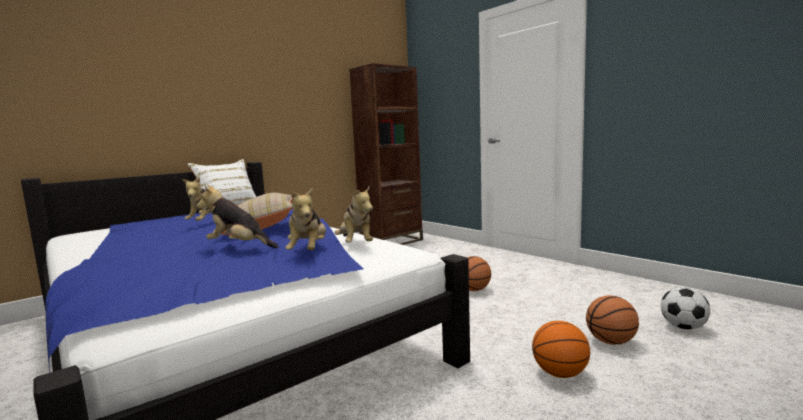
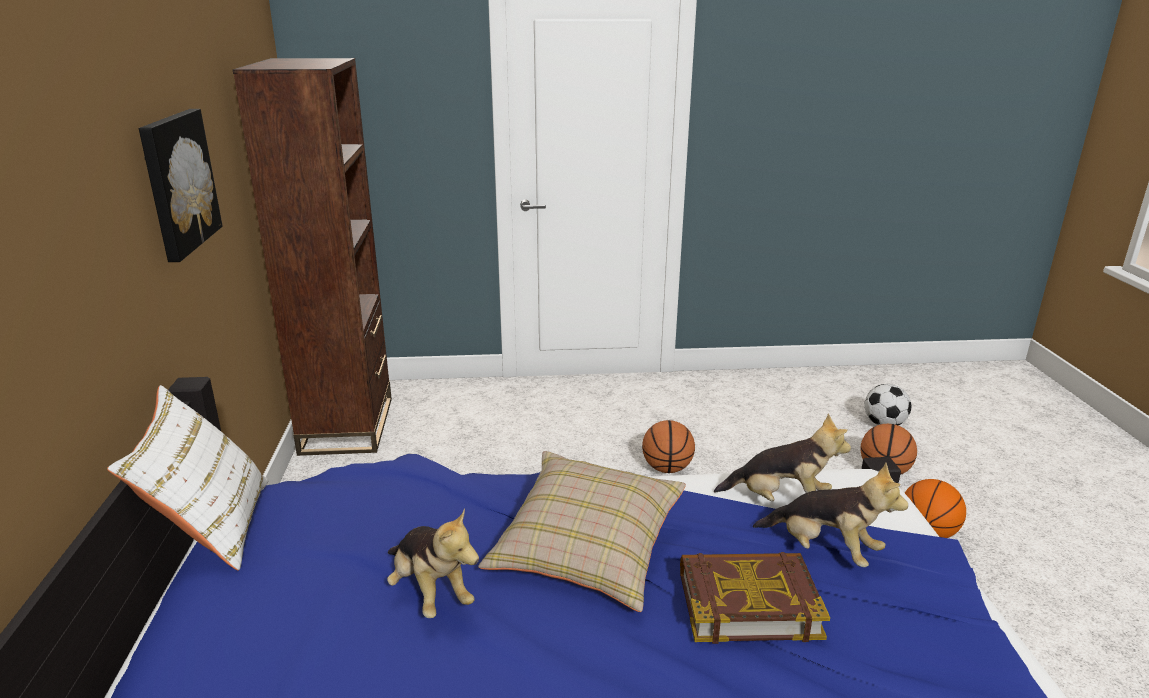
camera: 55 degrees left, 15 degrees up
(239, 246) = (748, 603): plush toy -> book
(287, 98) = (177, 182): none -> picture

